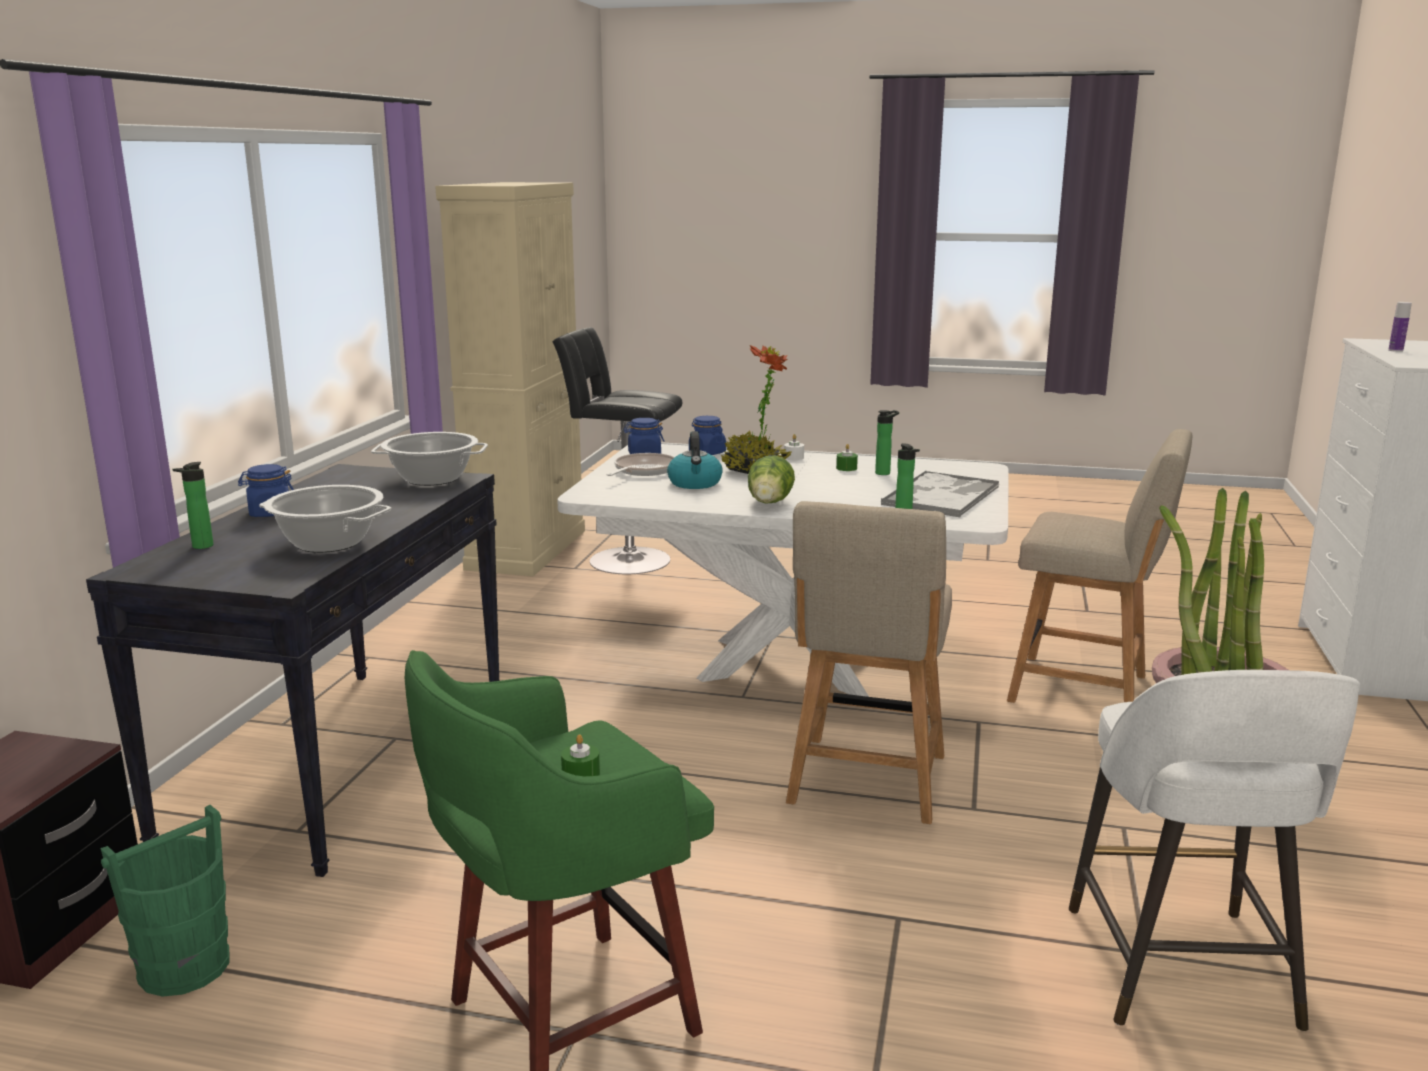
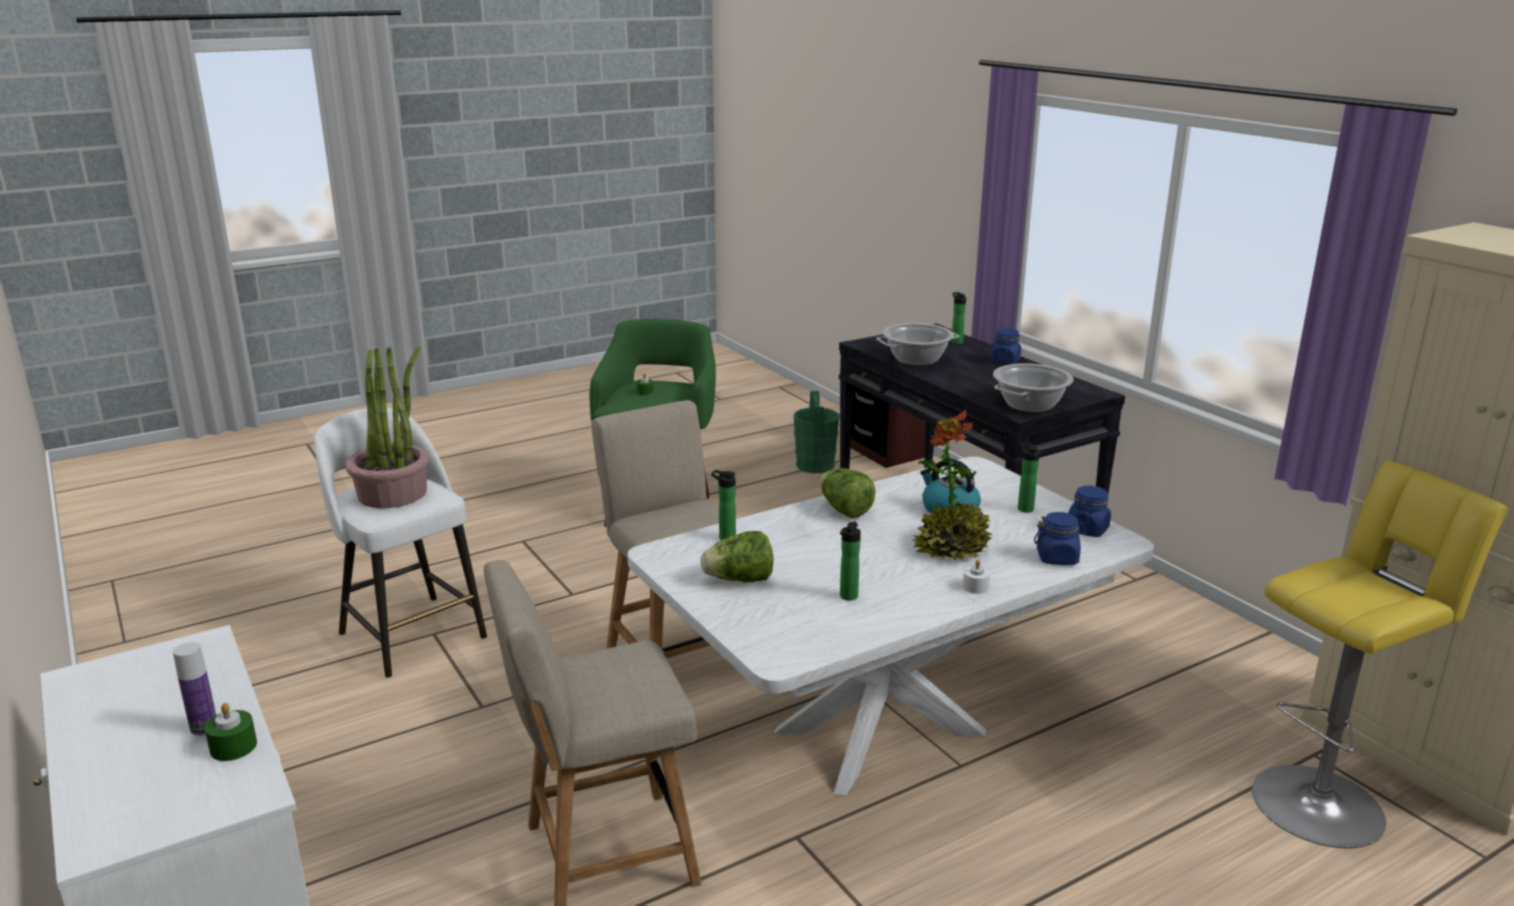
camera: 135 degrees right, 5 degrees up
(623, 560) = (1323, 801): black stool -> yellow stool
(643, 471) = (1024, 508): frying pan -> bottle
(846, 468) = (894, 590): green candle -> green candle (233, 747)
(941, 495) = (740, 580): tray -> lettuce

